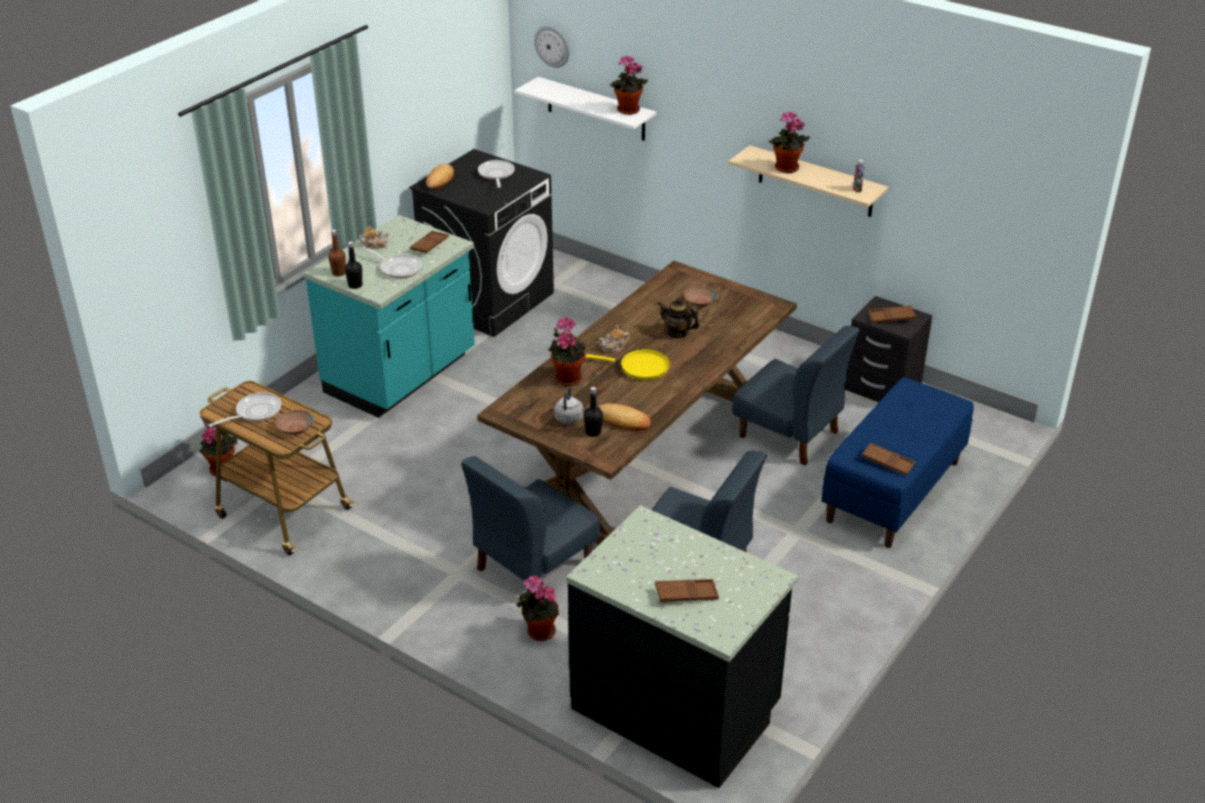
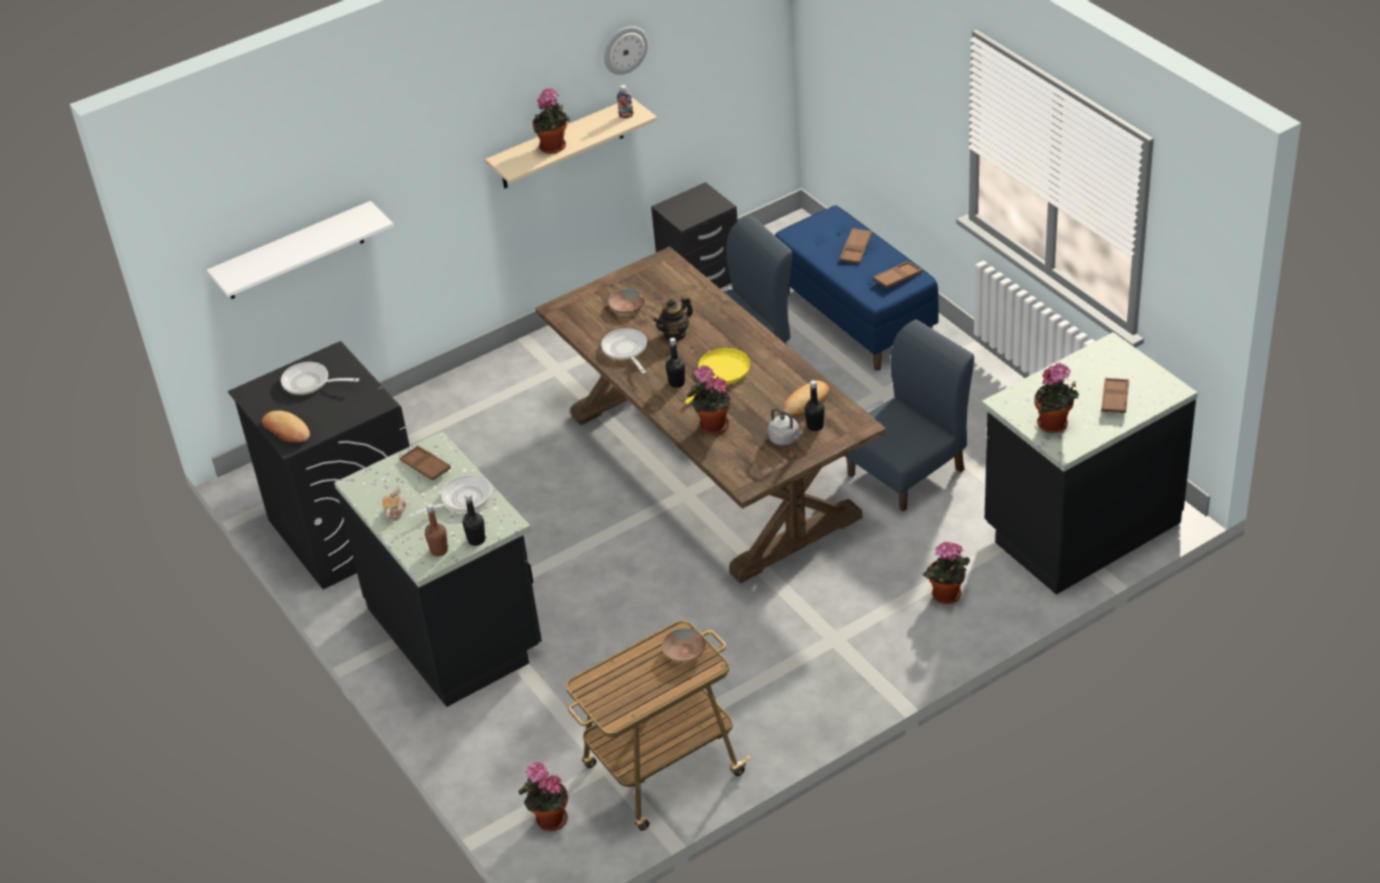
camera: 65 degrees left, 5 degrees up
(255, 412) = (634, 684): frying pan -> frying pan (626, 351)
(402, 376) = (457, 630): turquoise counter -> black counter
(533, 566) = (848, 582): blue chair -> none
(552, 46) = (218, 221): wall clock -> wall clock (625, 49)
(614, 348) = (677, 383): teapot -> black bottle
(627, 111) = (354, 220): potted plant -> potted plant (1055, 425)
(891, 317) = (695, 207): brown tray -> brown tray (856, 249)

